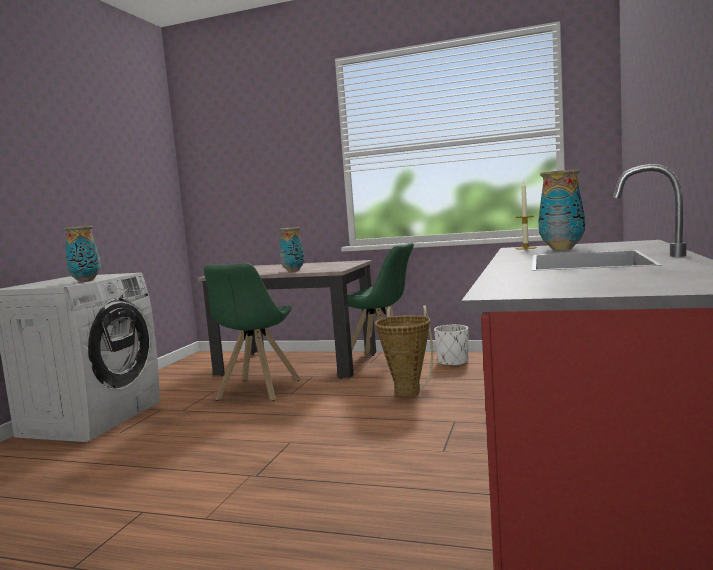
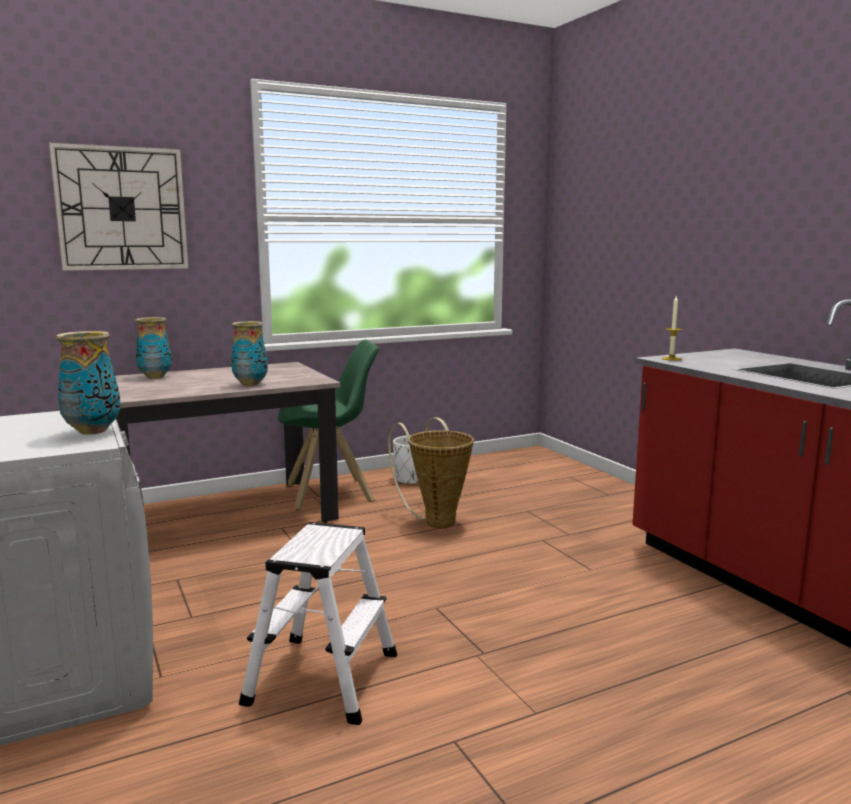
camera: 45 degrees left, 5 degrees up
(164, 457) = (322, 678): none -> white step ladder
(258, 389) = (244, 561): green chair -> none
(261, 160) = (121, 209): none -> wall clock
(561, 249) = (715, 360): vase -> vase (155, 377)

